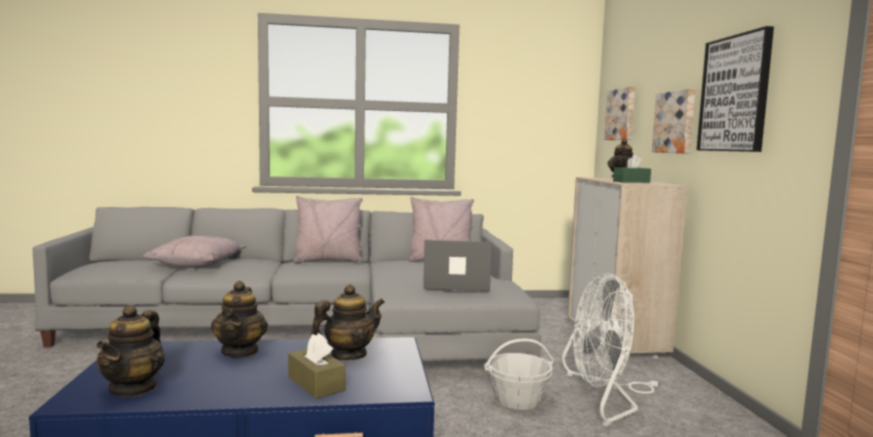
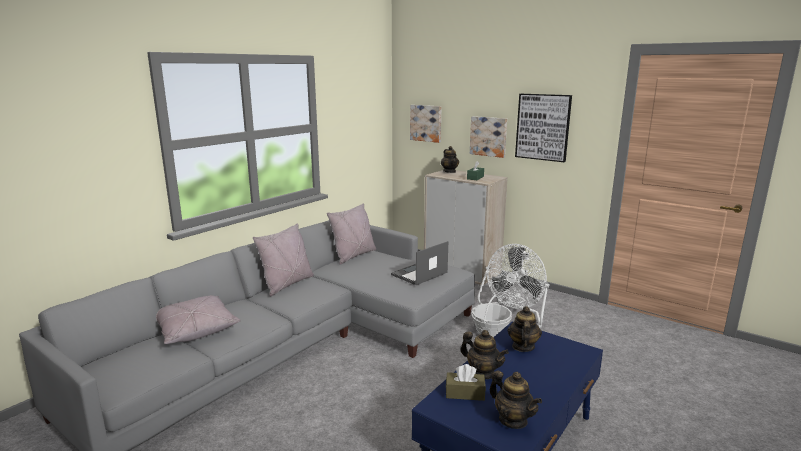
camera: 45 degrees left, 10 degrees up
(316, 384) = (556, 368): brown tissue box -> brown tissue box (465, 393)

